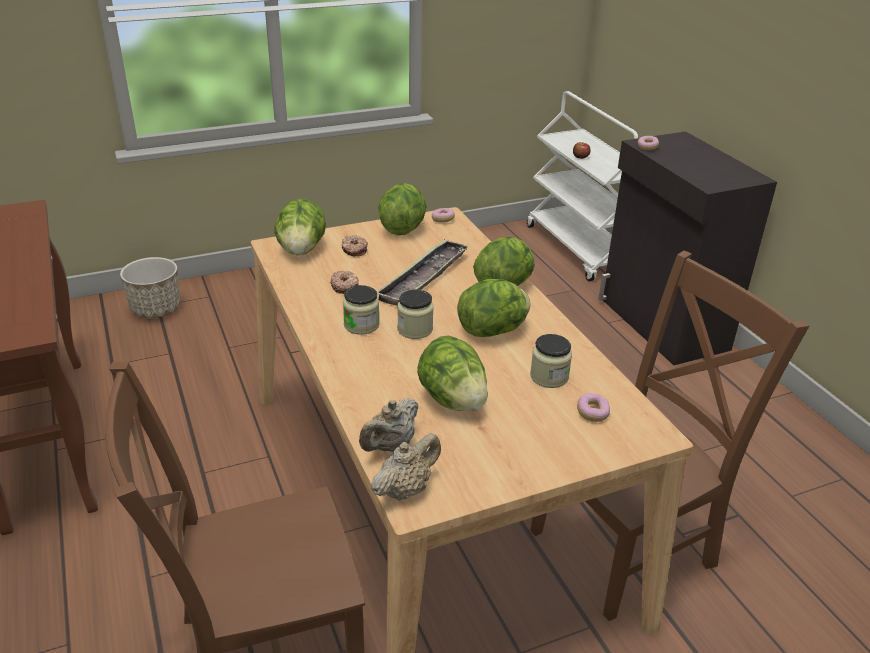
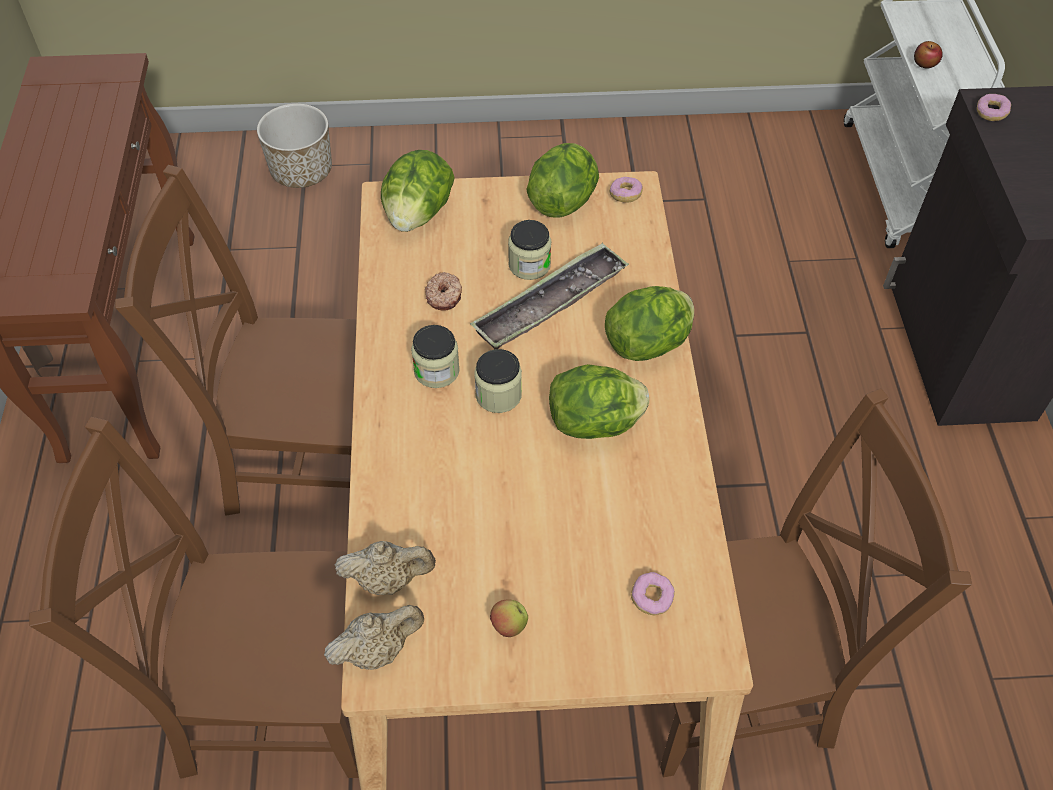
camera: 20 degrees right, 20 degrees up
(227, 481) = (305, 456): none -> brown chair
(354, 250) = (483, 230): donut -> none
(390, 446) = (388, 579): beige teapot -> beige teapot turned 150 degrees counterclockwise
(453, 400) = (491, 527): lettuce -> none
(499, 452) = (509, 626): none -> apple
(549, 377) = (628, 522): jar -> jar (529, 265)

